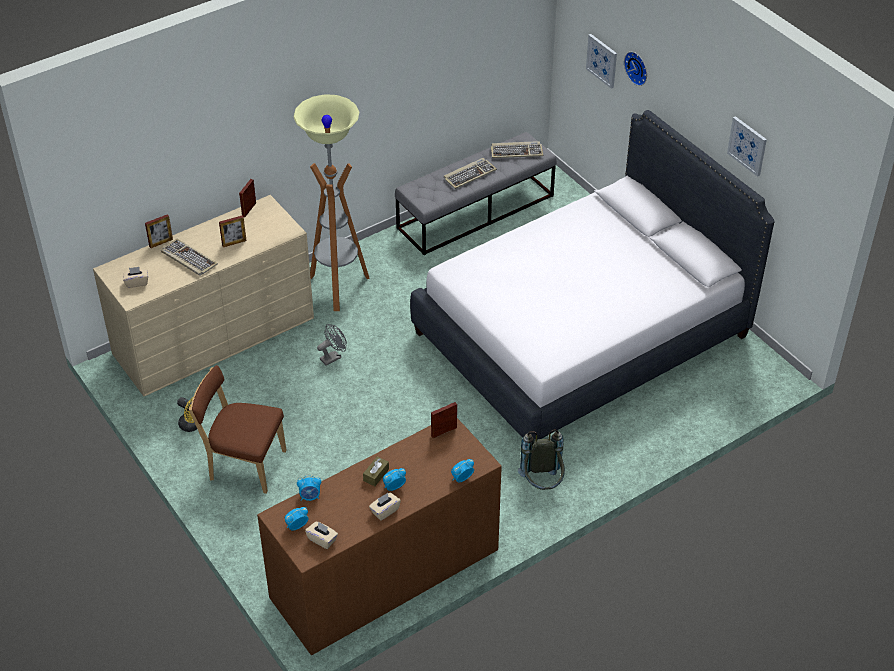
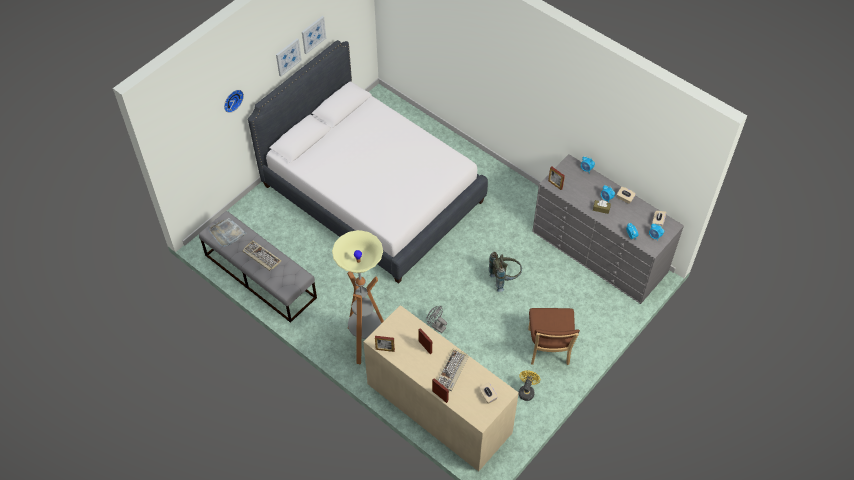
camera: 105 degrees left, 10 degrees up
(384, 573) = (599, 252): brown dresser -> grey dresser
(516, 151) = (227, 233): keyboard -> grey tray
(542, 484) = (505, 191): grey backpack -> grey backpack (504, 278)
(602, 60) = (205, 133): picture -> picture (288, 57)

